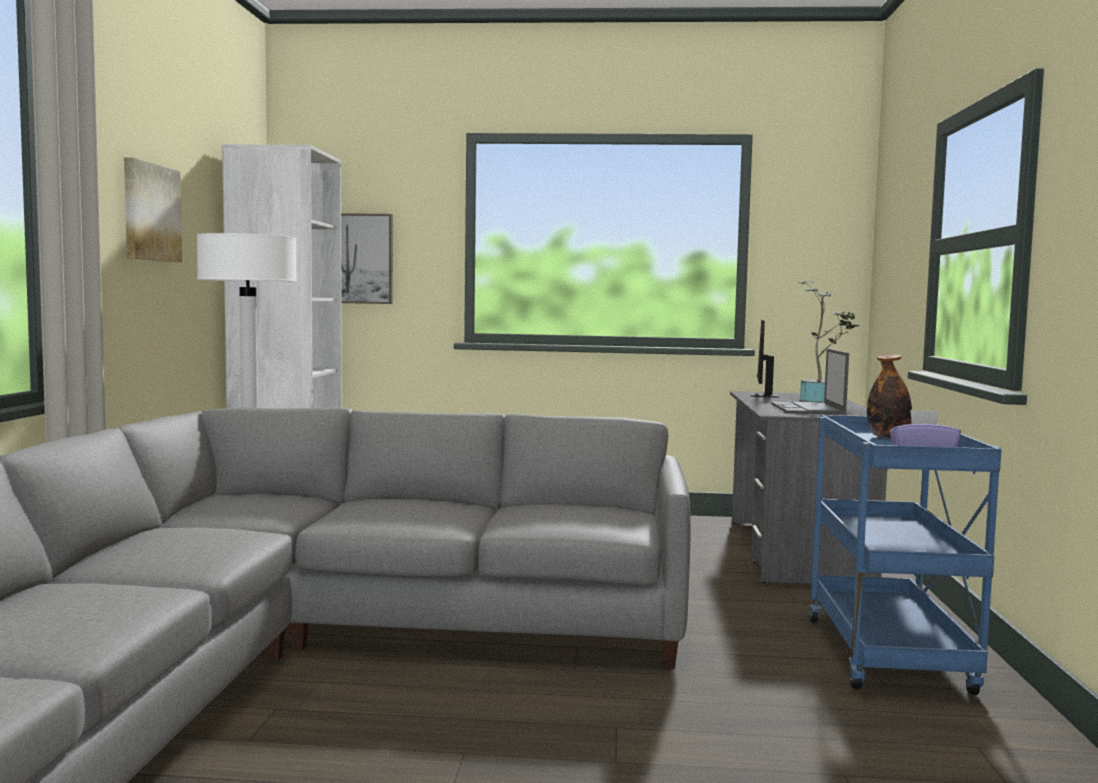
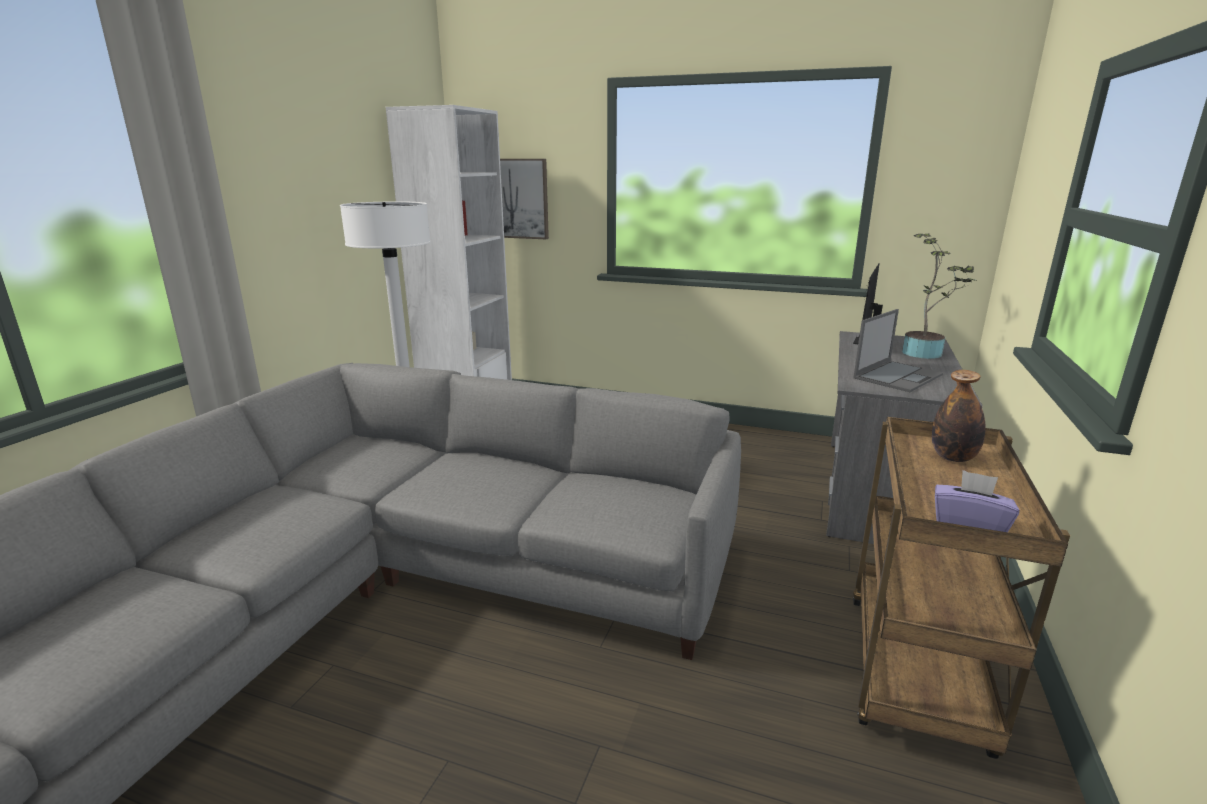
camera: 15 degrees right, 15 degrees up
(150, 212) = (305, 184): picture -> none
(808, 409) = (898, 376): laptop -> laptop turned 150 degrees counterclockwise
(890, 658) = (917, 675): blue cart -> brown cart

